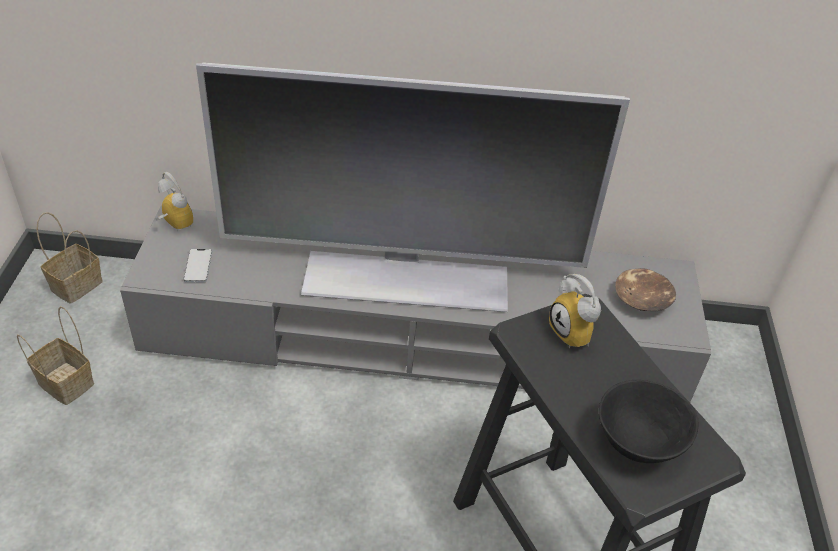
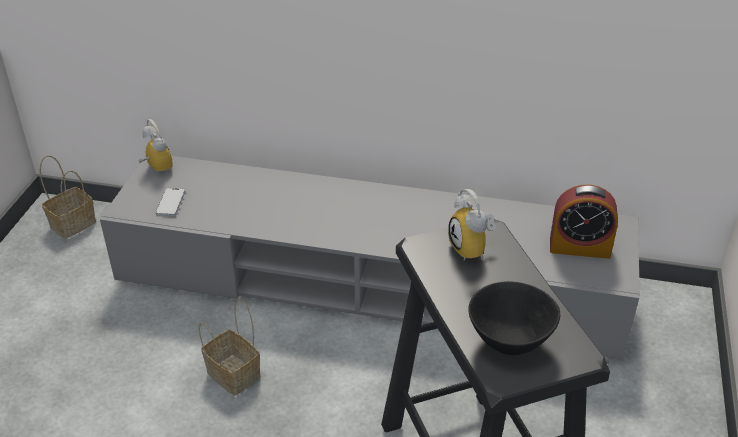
camera: 10 degrees right, 5 degrees down
(64, 383) = (48, 303): basket -> basket (231, 374)
(406, 278) = (356, 220): television -> none
(642, 299) = (579, 247): brown bowl -> alarm clock

